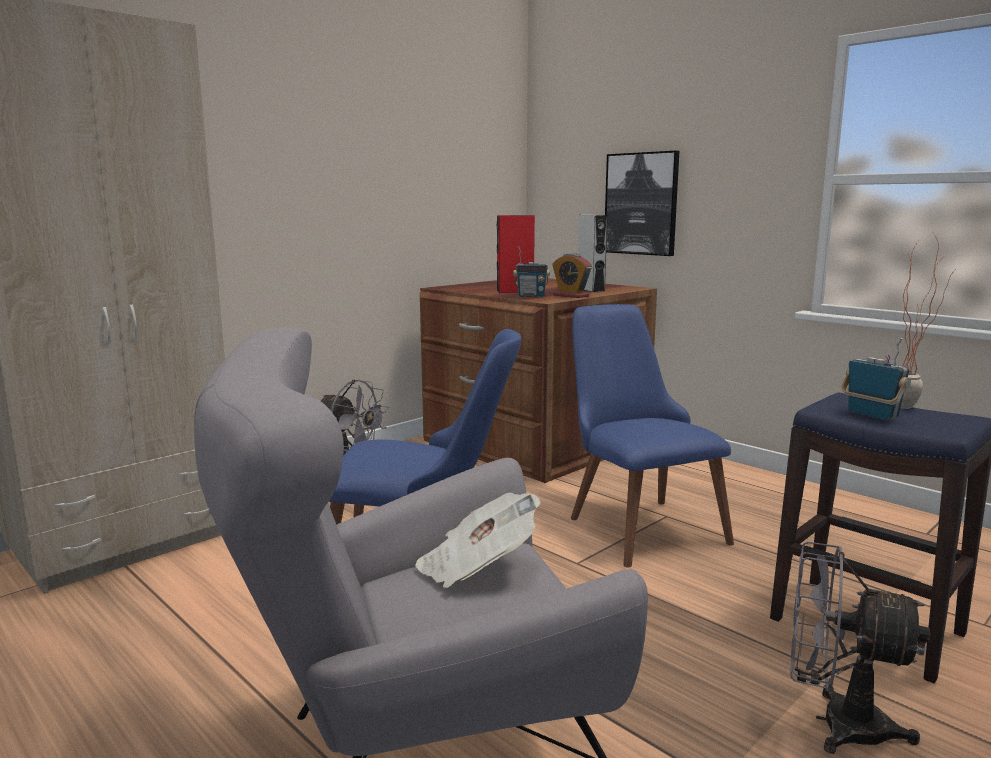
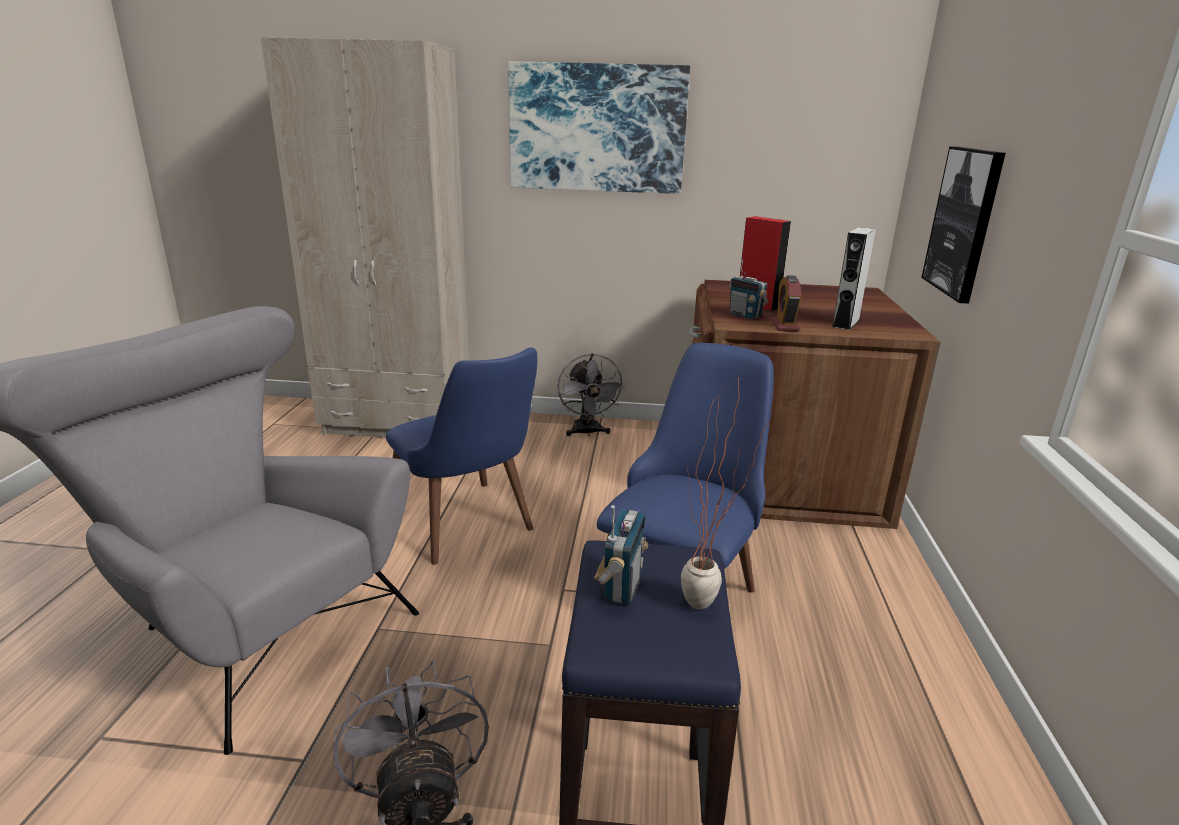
camera: 50 degrees right, 10 degrees up
(306, 145) = (597, 128): none -> picture
(477, 568) = (292, 527): newspaper -> none

